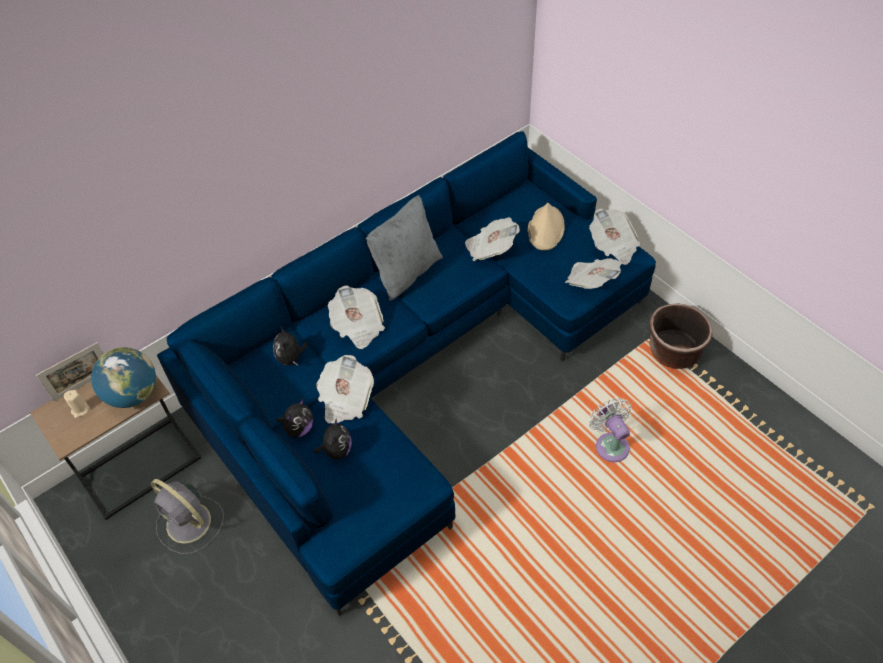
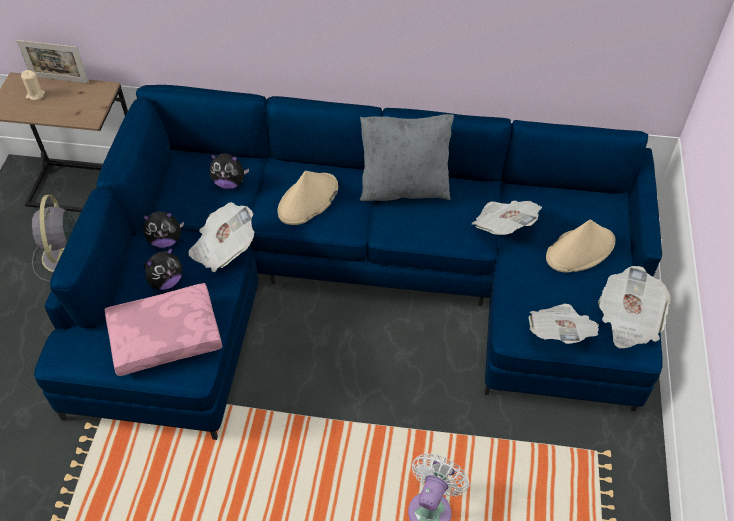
camera: 45 degrees right, 0 degrees up
(133, 394) = (76, 111): globe -> none
(291, 358) = (229, 183): plush toy -> plush toy turned 120 degrees counterclockwise
(358, 326) = (308, 200): newspaper -> beige hat
(382, 479) = (166, 334): none -> pink pillow
(673, 351) = (608, 486): brown planter -> none

